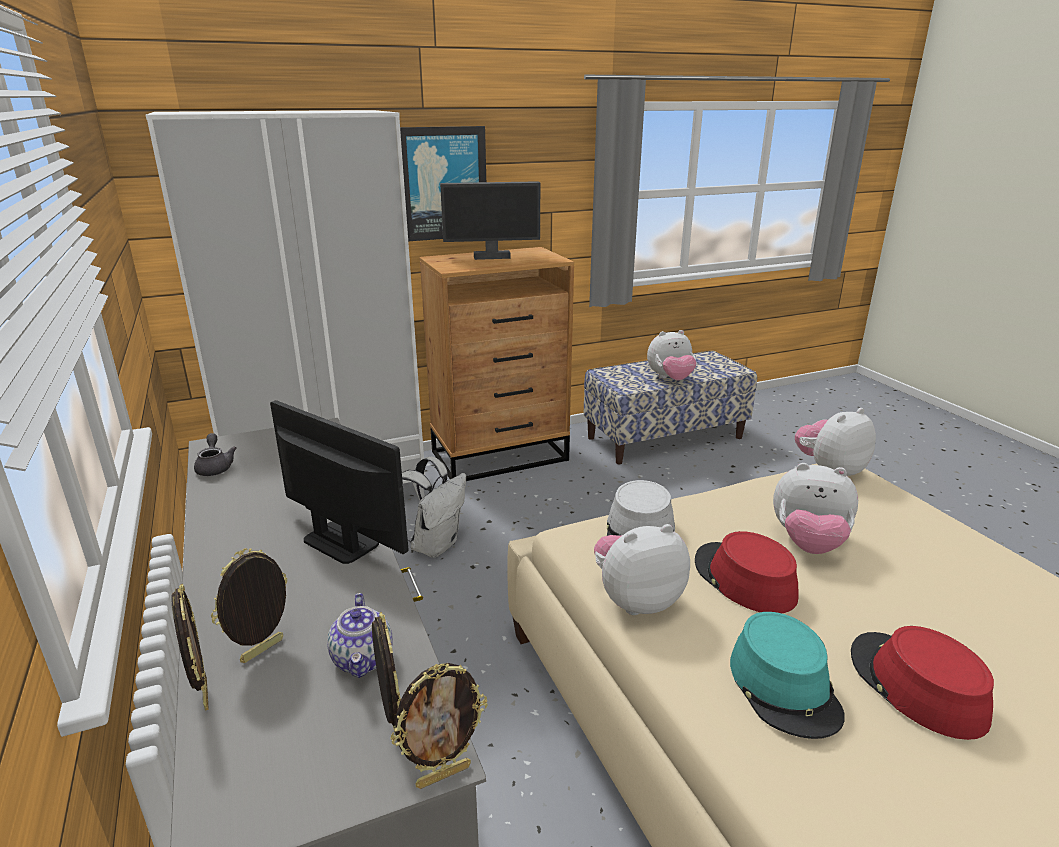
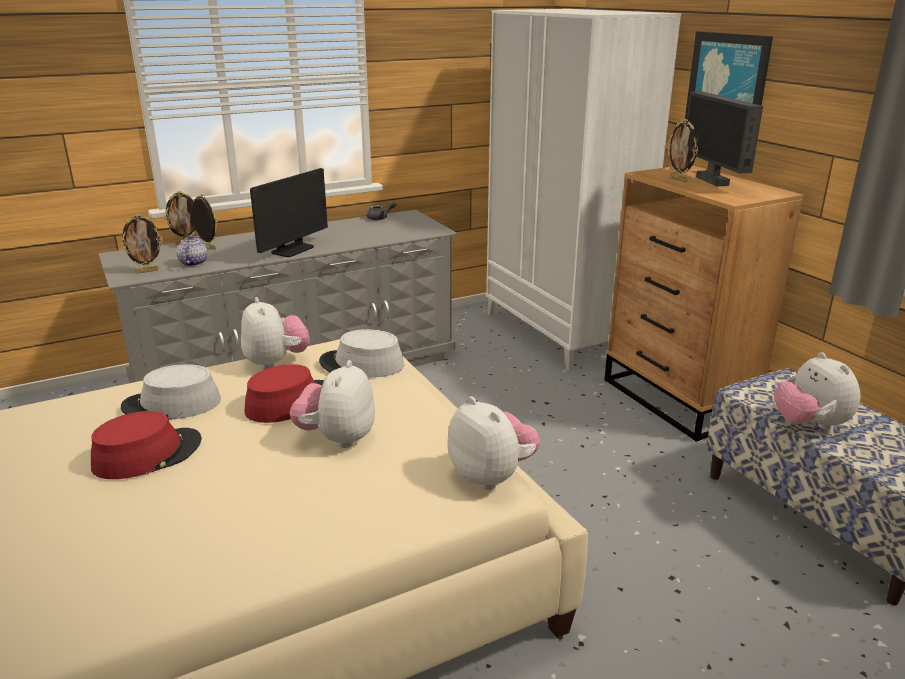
camera: 85 degrees right, 0 degrees up
(363, 659) = (193, 263): teapot -> teapot turned 105 degrees clockwise
(434, 545) = (501, 382): white backpack -> none
(443, 775) = (115, 280): picture frame -> picture frame (679, 180)
(784, 686) = (172, 405): turquoise hat -> grey hat

